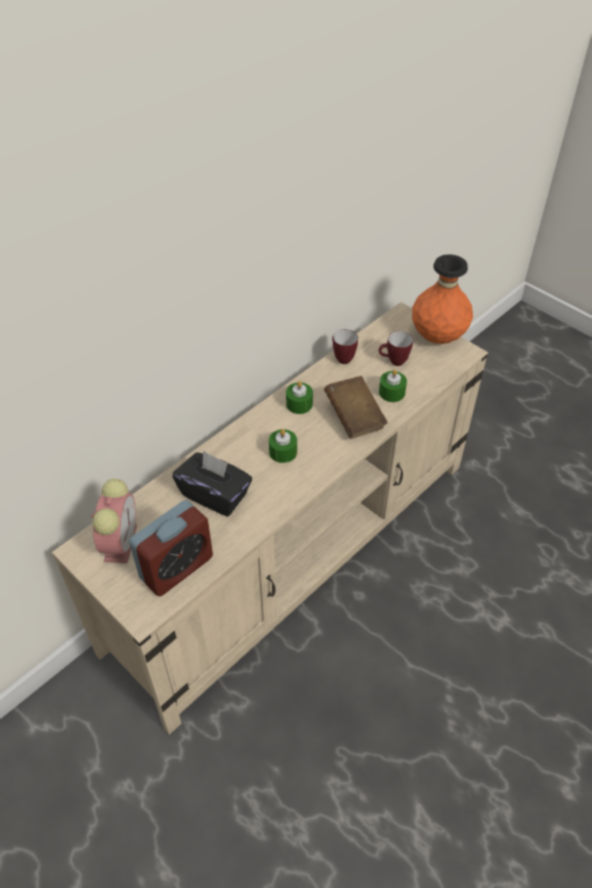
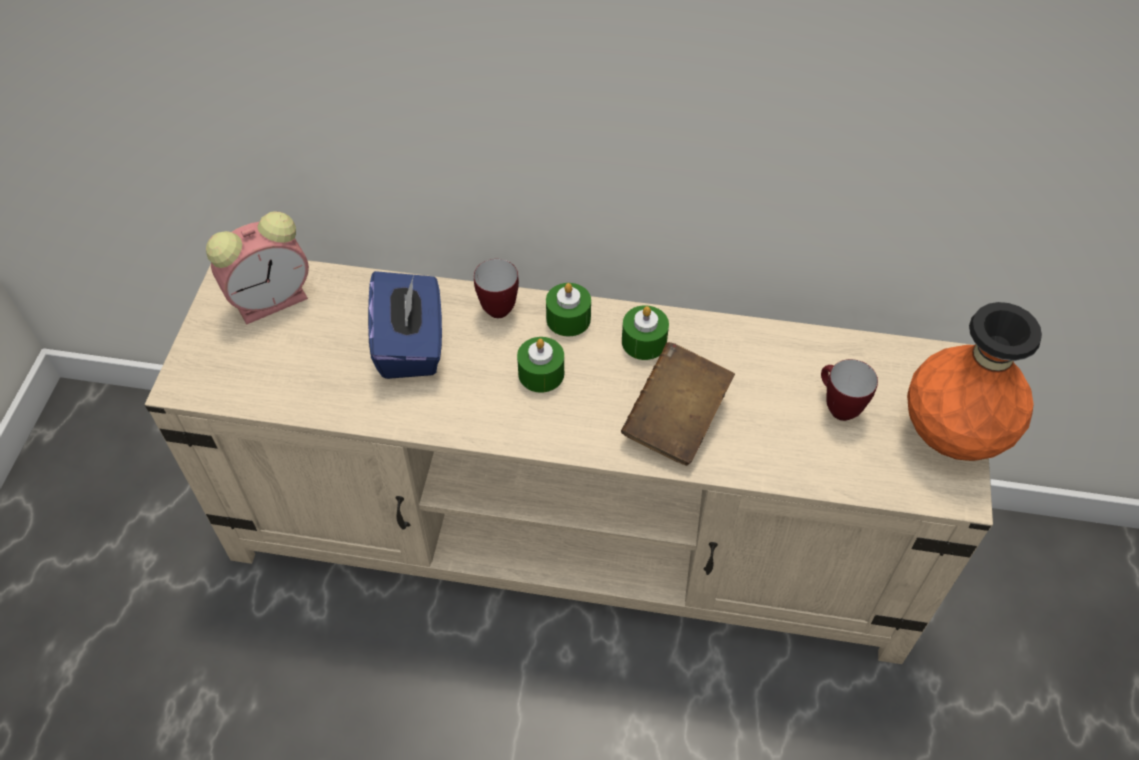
camera: 55 degrees right, 5 degrees up
(176, 567) = (271, 375): alarm clock -> none
(215, 495) = (411, 345): black tissue box -> blue tissue box
(341, 358) = (780, 339): mug -> mug (500, 305)
(391, 392) = (770, 438): green candle -> green candle (568, 318)

